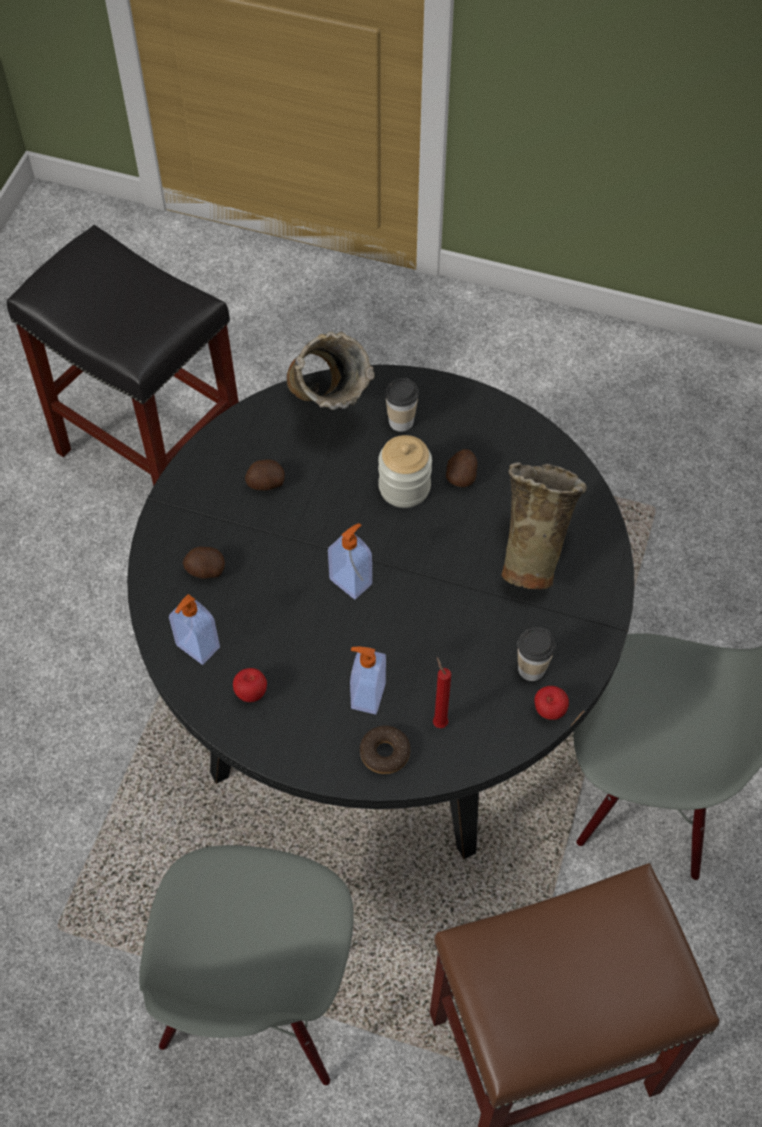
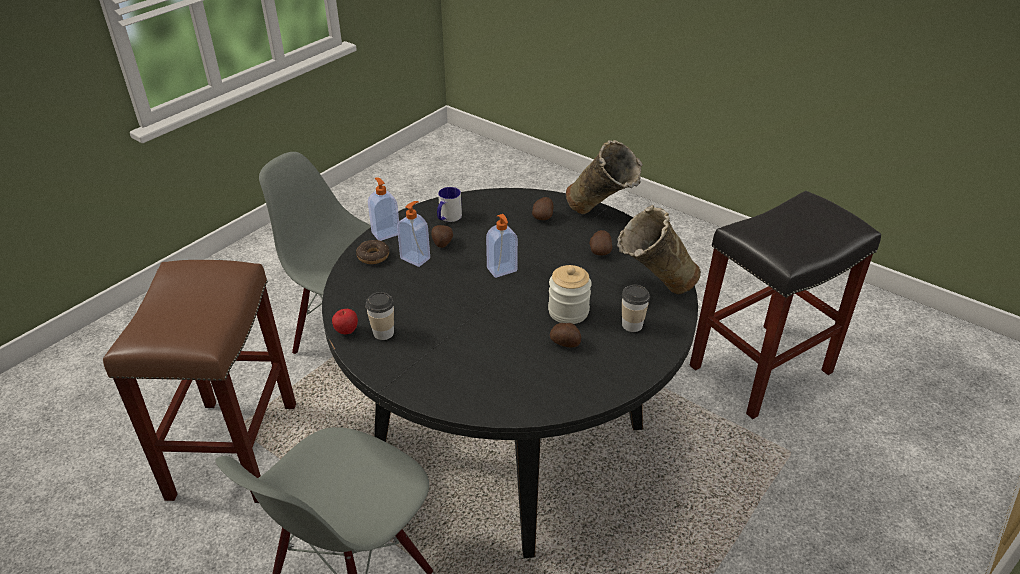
camera: 110 degrees right, 20 degrees down
(197, 647) = (491, 205): soap dispenser -> soap dispenser (385, 233)
(251, 693) = (448, 218): apple -> mug
(319, 676) = (442, 243): none -> potato
(439, 721) = (377, 282): red candle -> none
(533, 553) = (475, 361): beige vase -> beige vase (601, 216)

